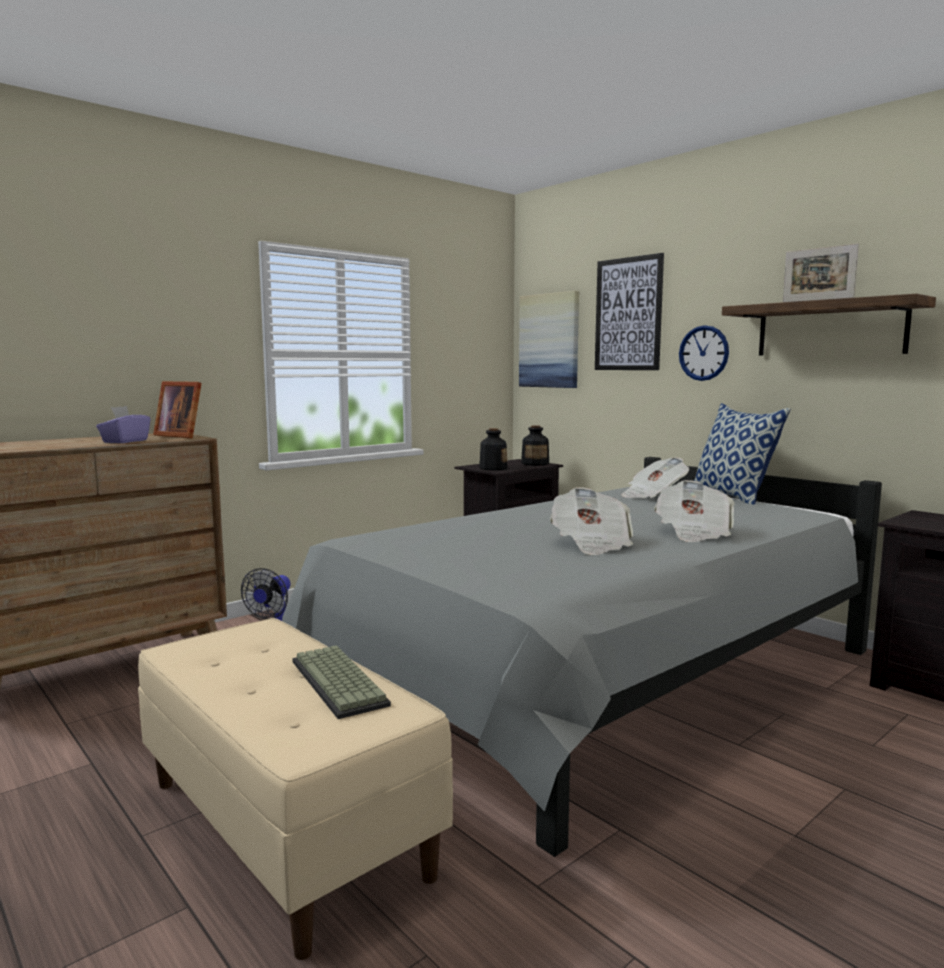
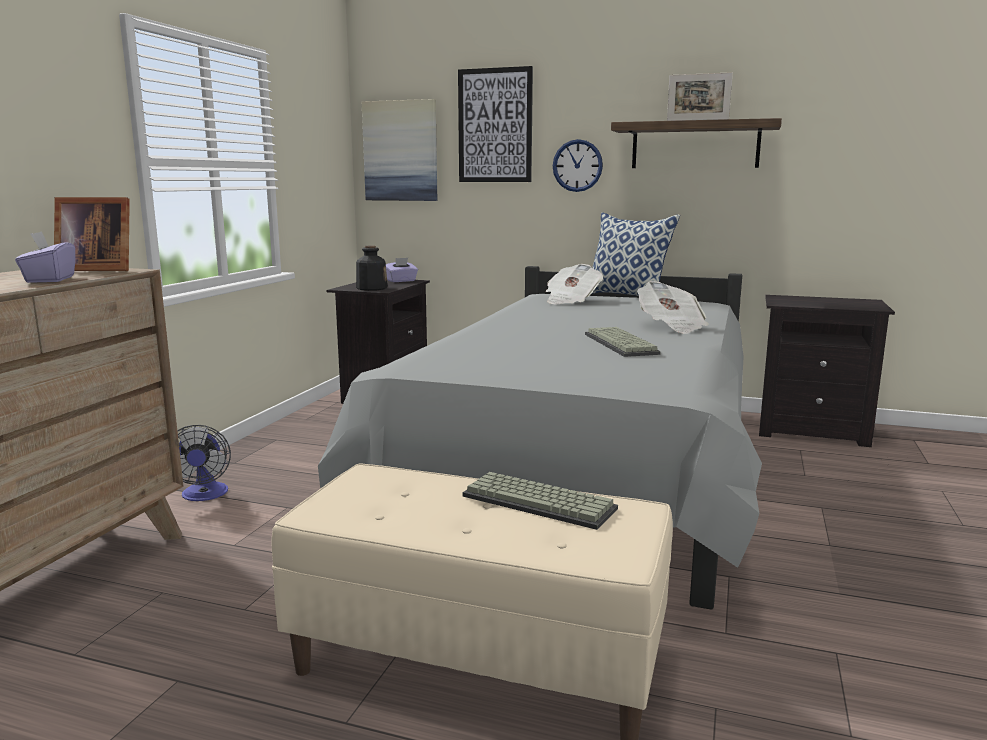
camera: 30 degrees left, 5 degrees up
(535, 463) = (401, 281): bottle -> purple tissue box
(591, 544) = (622, 344): newspaper -> keyboard

